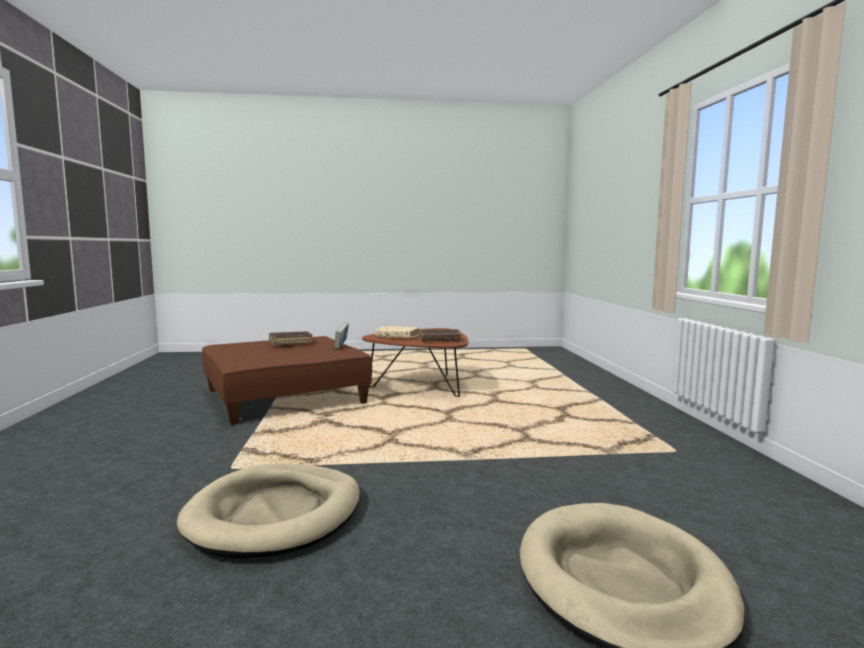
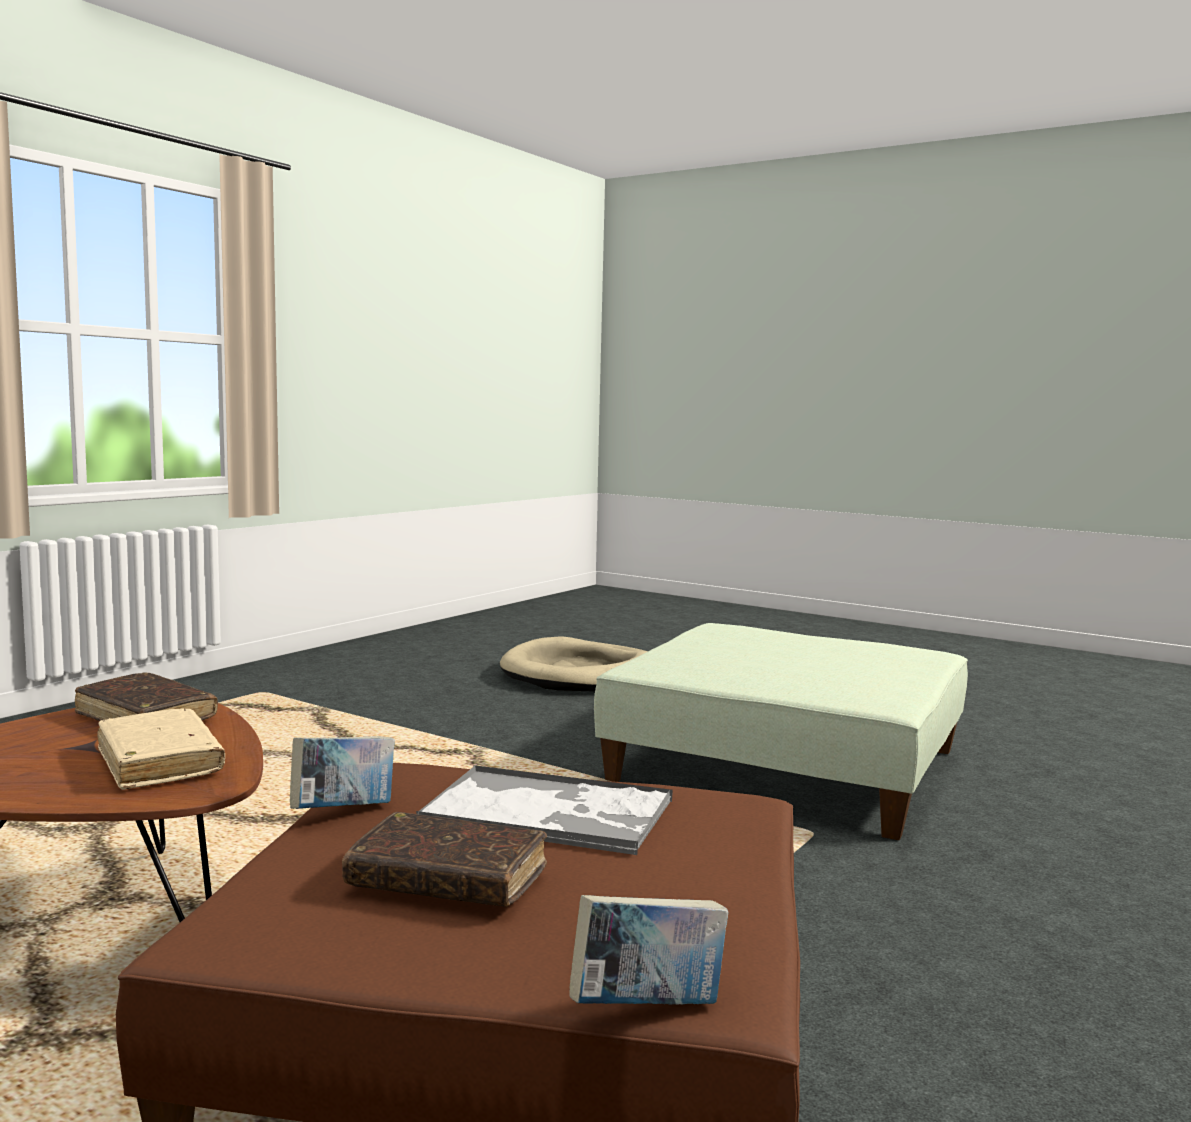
camera: 140 degrees left, 0 degrees up
(231, 342) = (647, 1008): none -> book
(275, 514) = (784, 766): beige dog bed -> green ottoman
(291, 354) = (550, 812): none -> tray

